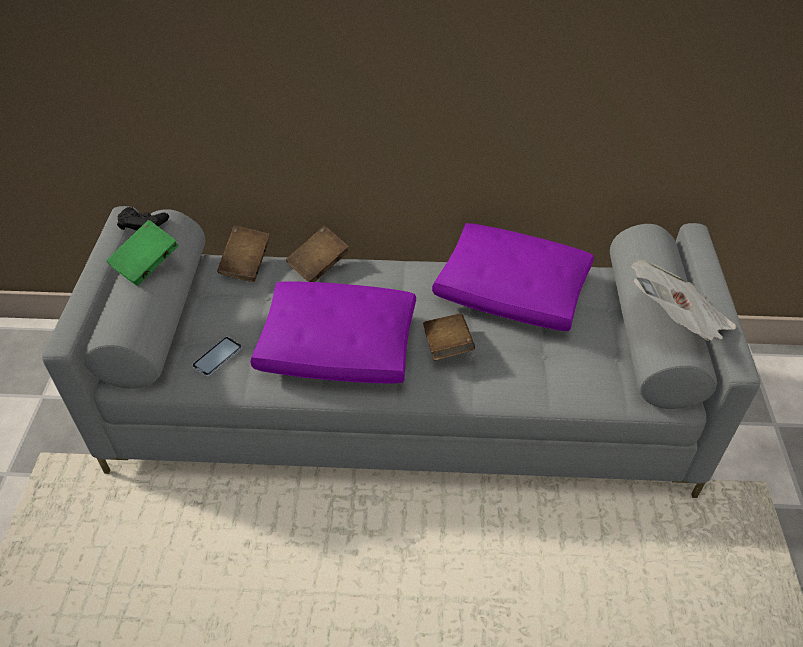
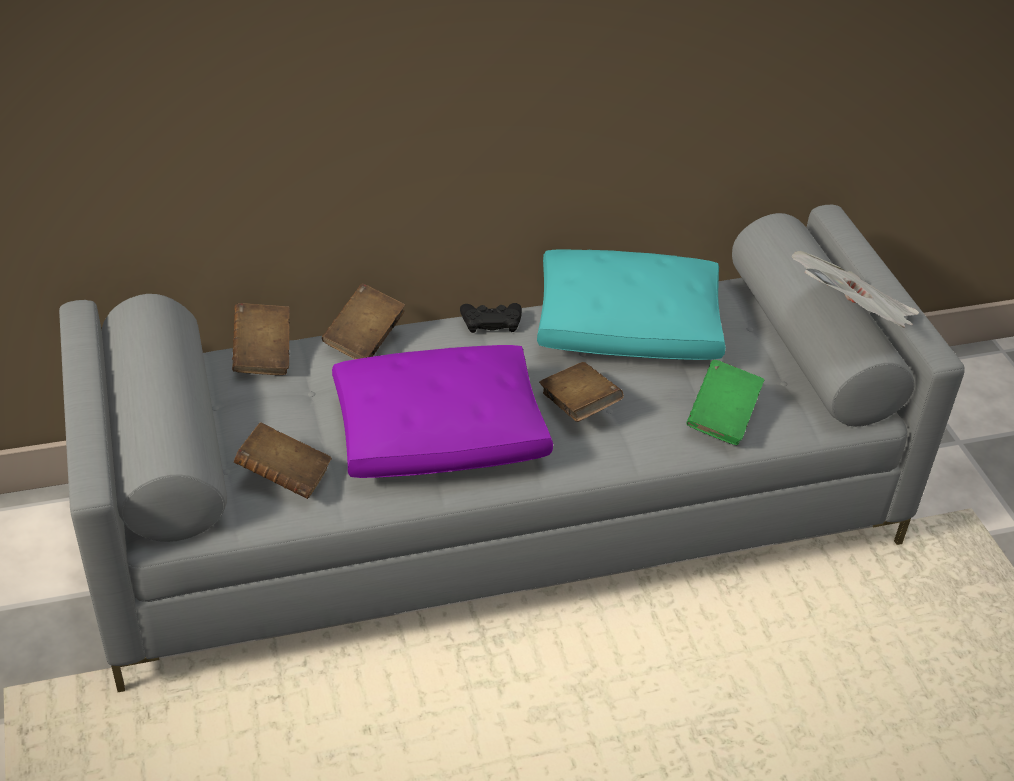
camera: 20 degrees left, 5 degrees down
(143, 223) = (121, 317): black game controller -> black game controller (491, 321)
(146, 265) = (158, 368): green book -> green book (722, 418)
(217, 357) = (284, 477): phone -> brown book
(513, 291) = (629, 327): purple pillow -> turquoise pillow

